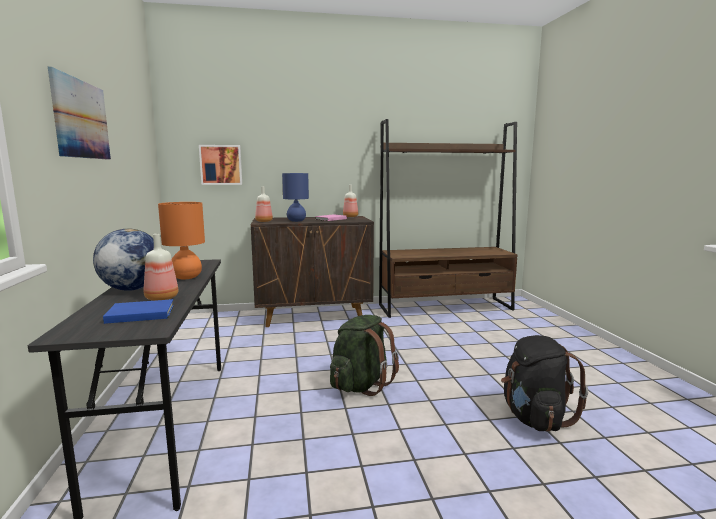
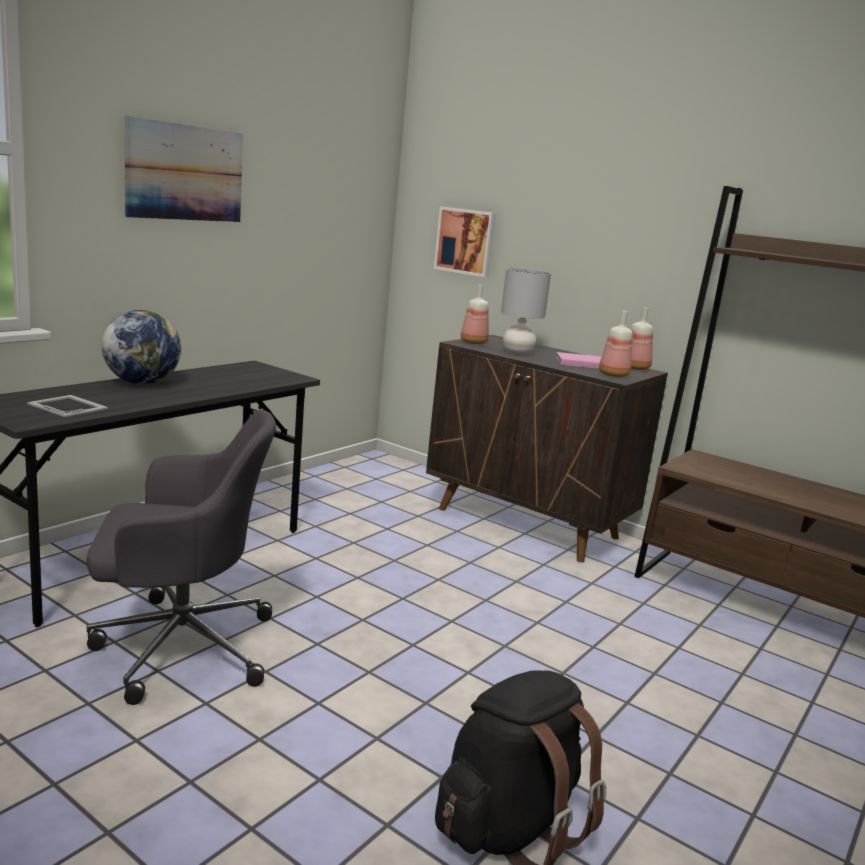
camera: 45 degrees right, 5 degrees up
(139, 314) = (67, 406): blue book -> picture frame
(160, 298) = (126, 399): bottle -> bottle (612, 375)
(186, 277) = (216, 387): orange table lamp -> none
(289, 454) = (179, 646): none -> grey office chair
(296, 221) = (517, 353): blue table lamp -> grey table lamp
(361, 385) = (389, 633): green backpack -> none

